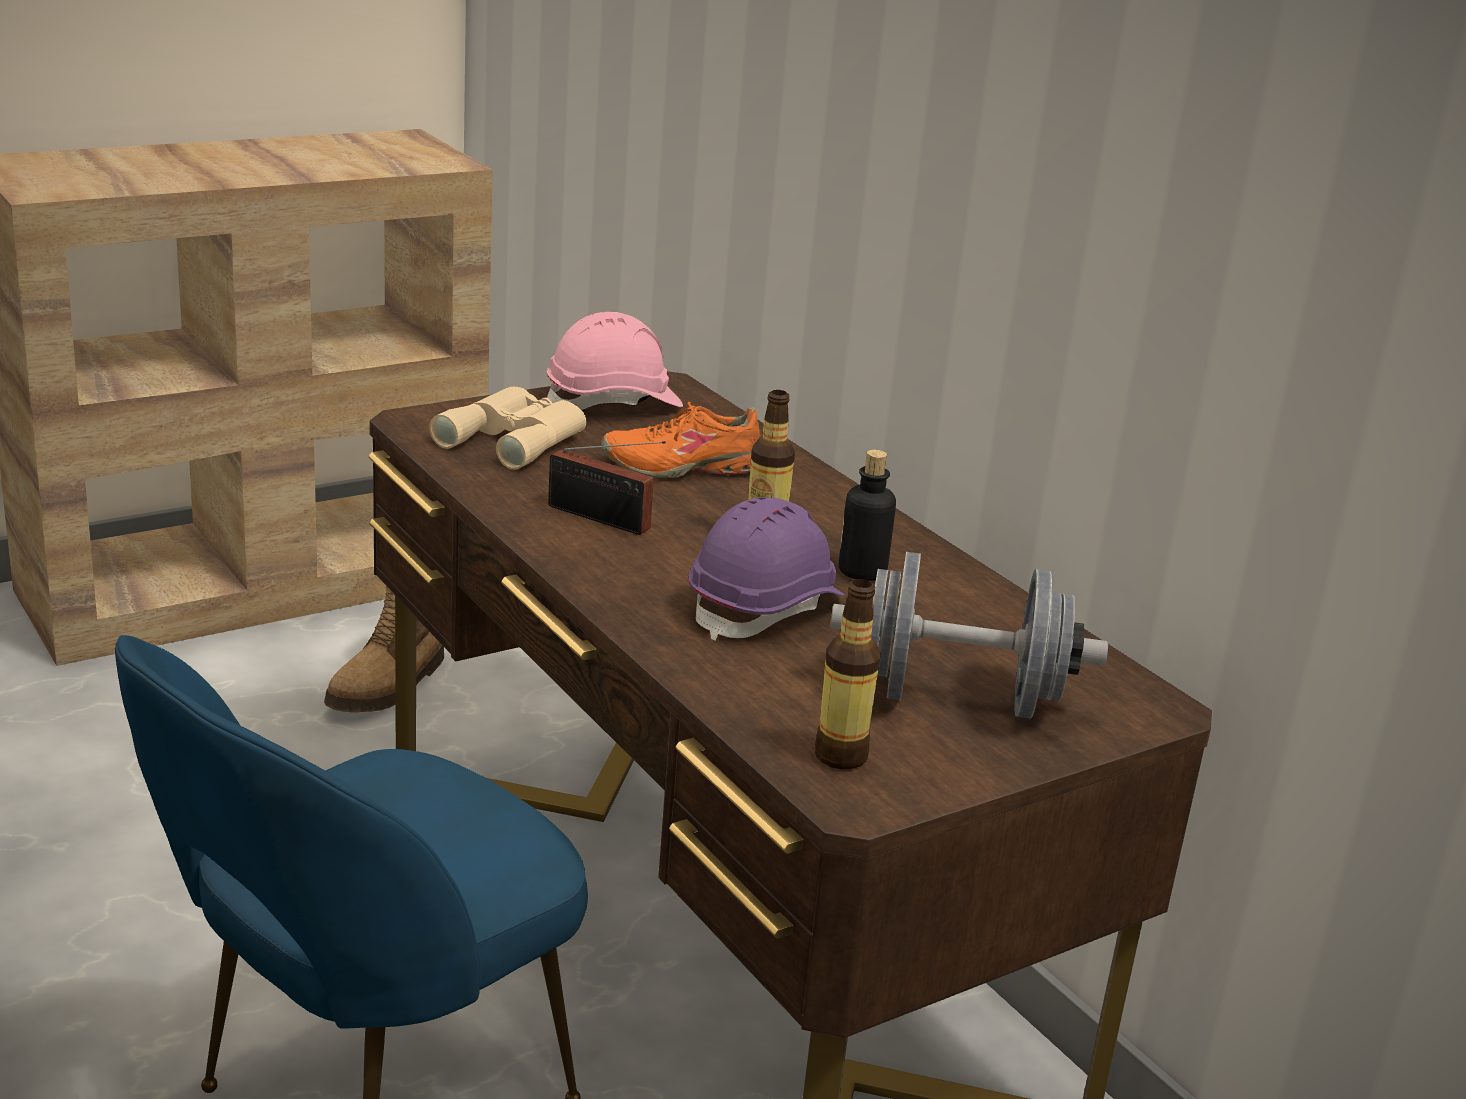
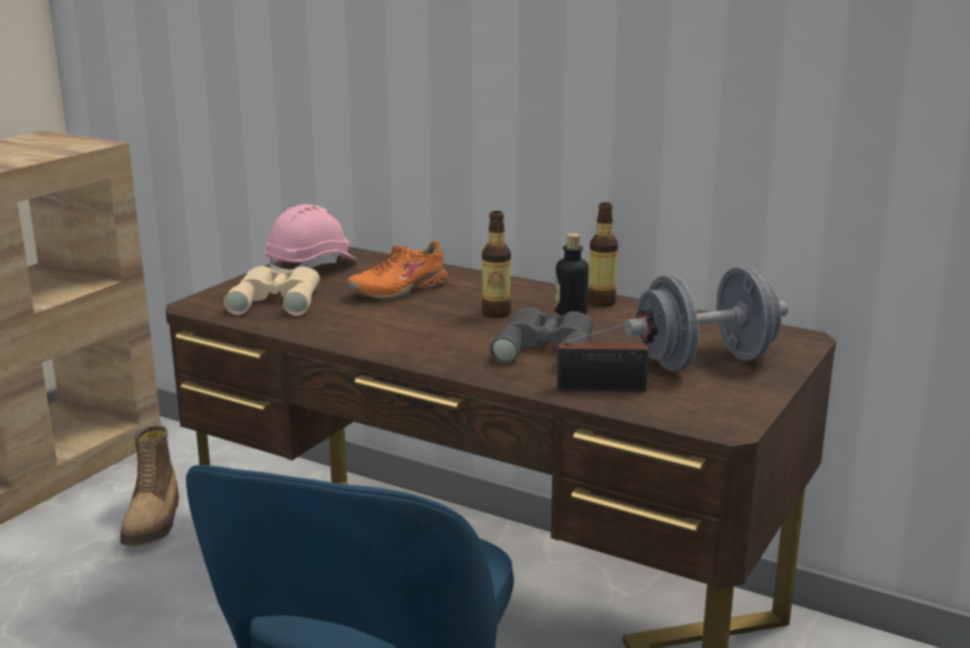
camera: 25 degrees left, 5 degrees down
(603, 520) = (391, 327): radio -> radio (606, 389)
(766, 609) = (546, 347): purple hard hat -> grey binoculars
(840, 756) = (687, 406): bottle -> bottle (601, 302)

